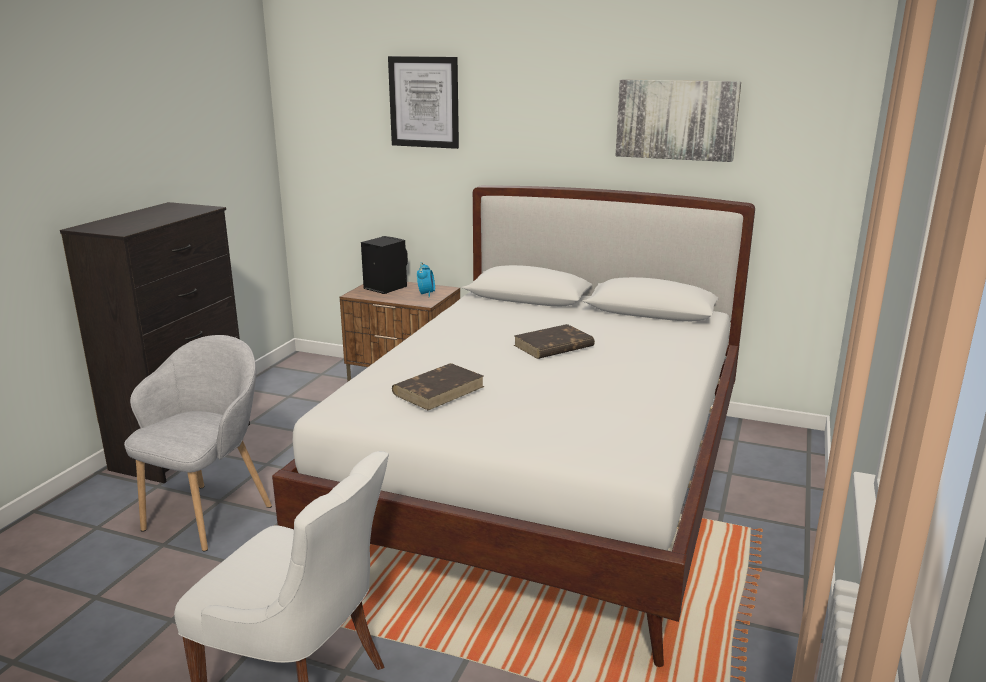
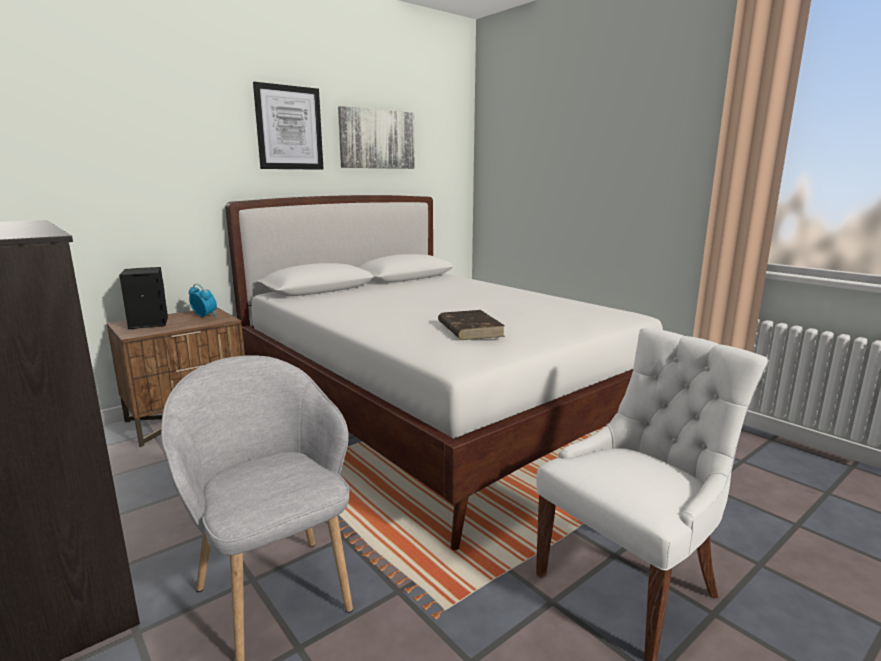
camera: 60 degrees left, 5 degrees down
(424, 102) = (153, 118): picture -> picture (289, 128)
(553, 346) = (429, 298): brown book -> none

